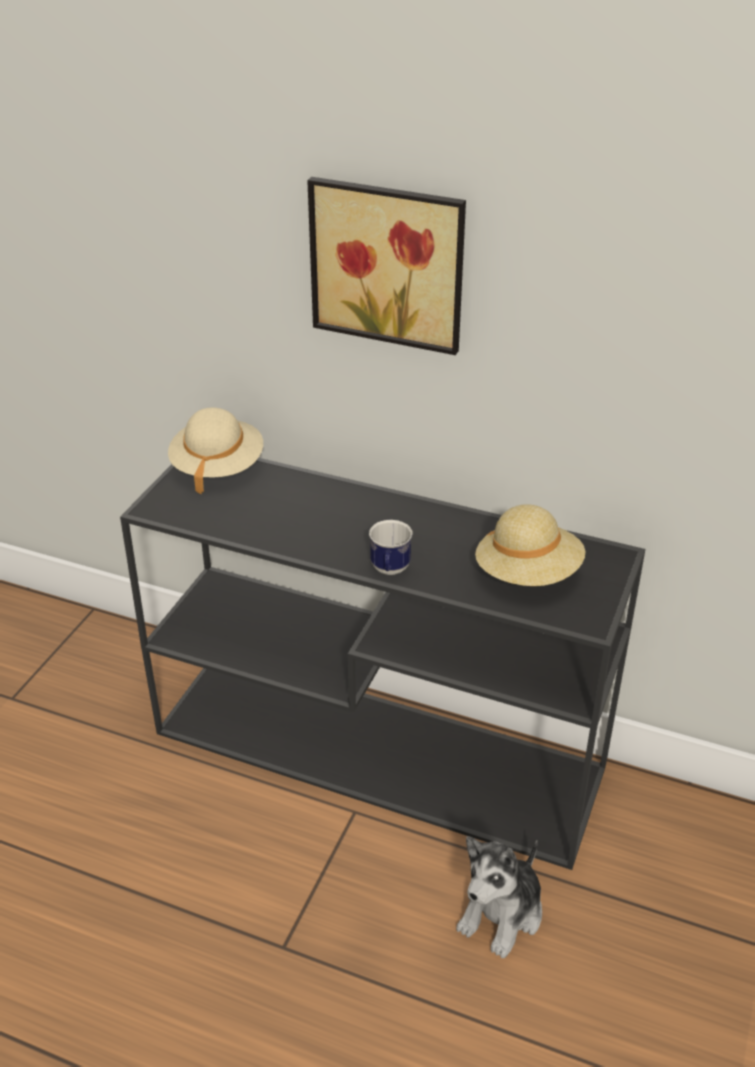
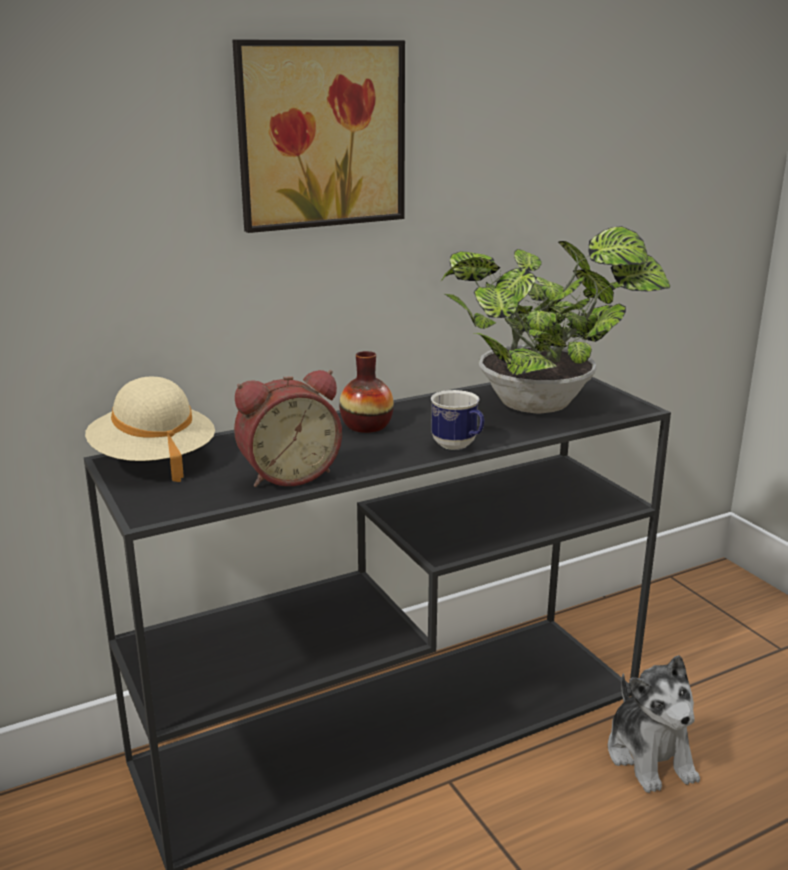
camera: 50 degrees left, 15 degrees down
(257, 526) = (288, 474): none -> alarm clock
(374, 514) = (366, 425): none -> vase
(528, 574) = (544, 405): beige hat -> potted plant

